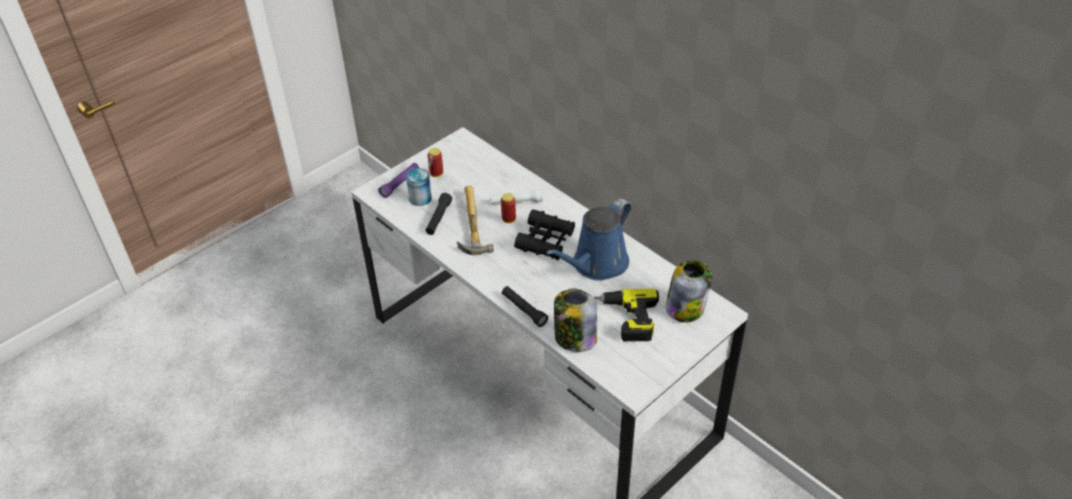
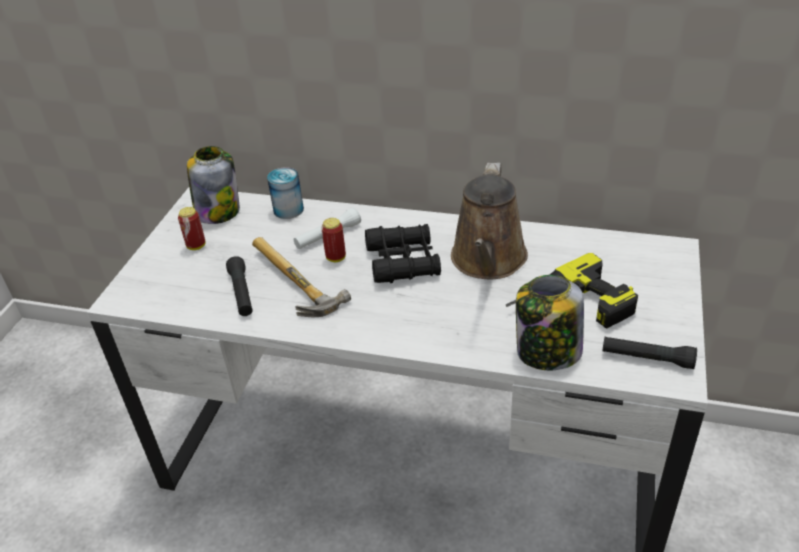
camera: 30 degrees left, 5 degrees down
(400, 184) = (153, 275): purple flashlight -> none
(420, 198) = (196, 280): can -> can (288, 210)
(524, 310) = (452, 349): black flashlight -> black flashlight (647, 358)
(596, 264) = (488, 261): blue watering can -> brown watering can
(685, 308) = (631, 262): jar -> jar (218, 211)

